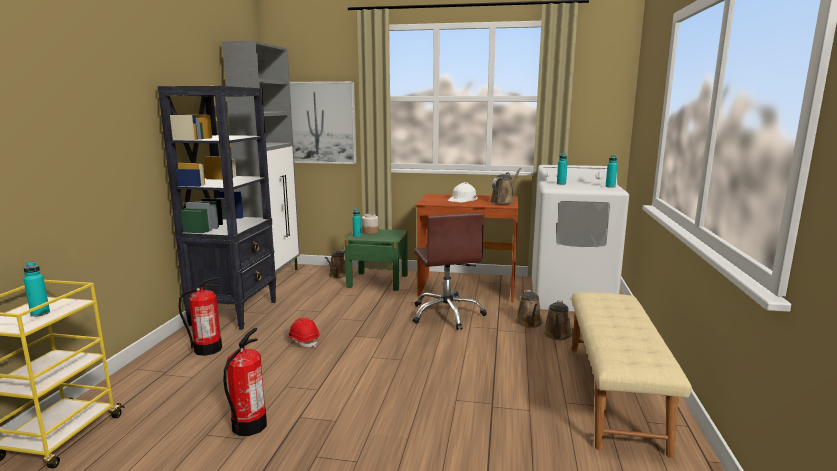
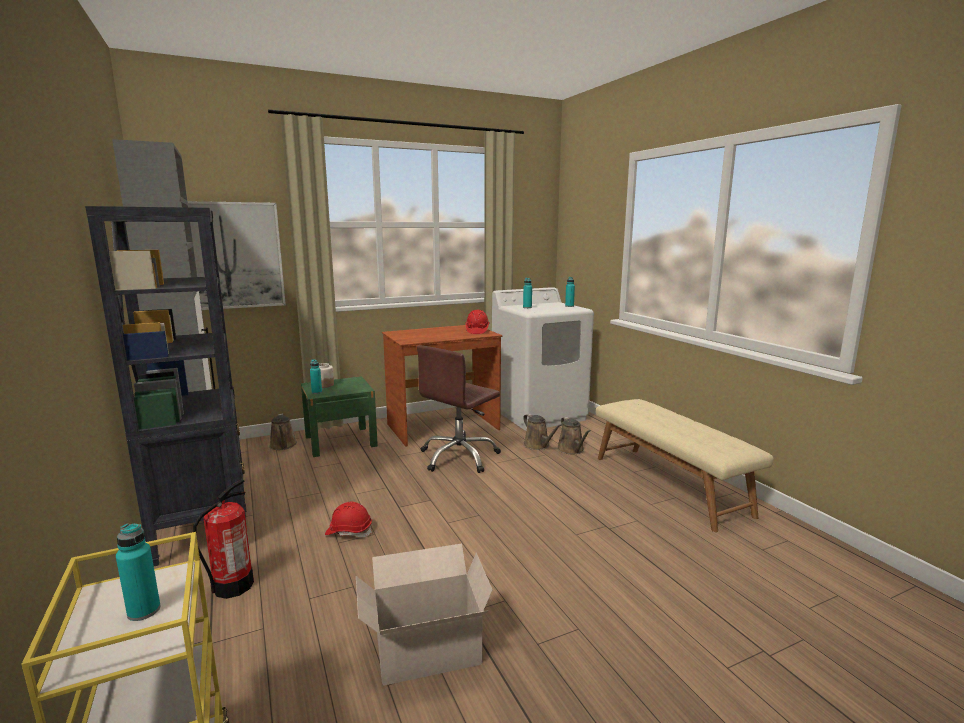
camera: 35 degrees left, 0 degrees up
(249, 426) = (424, 649): fire extinguisher -> cardboard box
(447, 314) = (459, 457): brown office chair -> brown office chair turned 90 degrees clockwise
(462, 199) = (433, 333): white hard hat -> none
(503, 202) = (477, 331): brown watering can -> red hard hat

